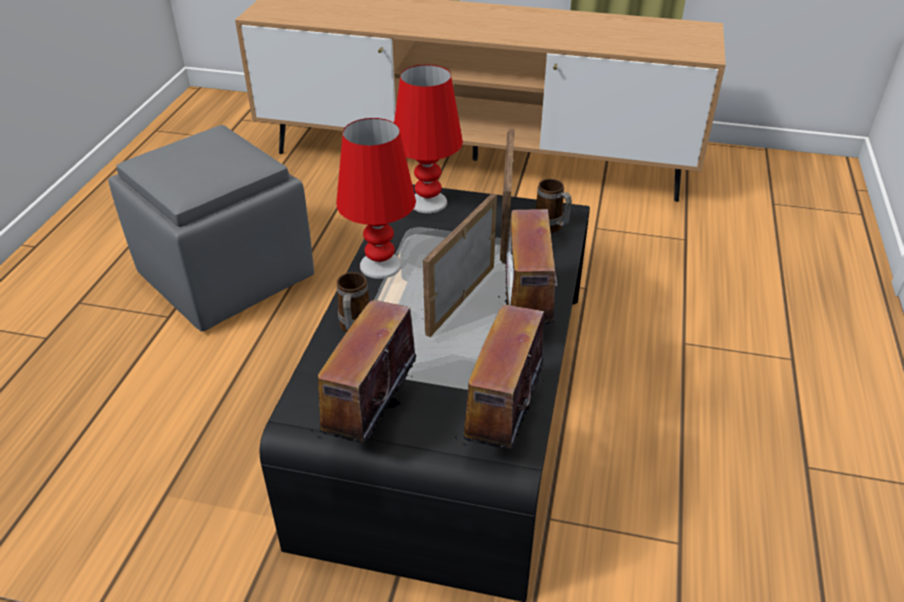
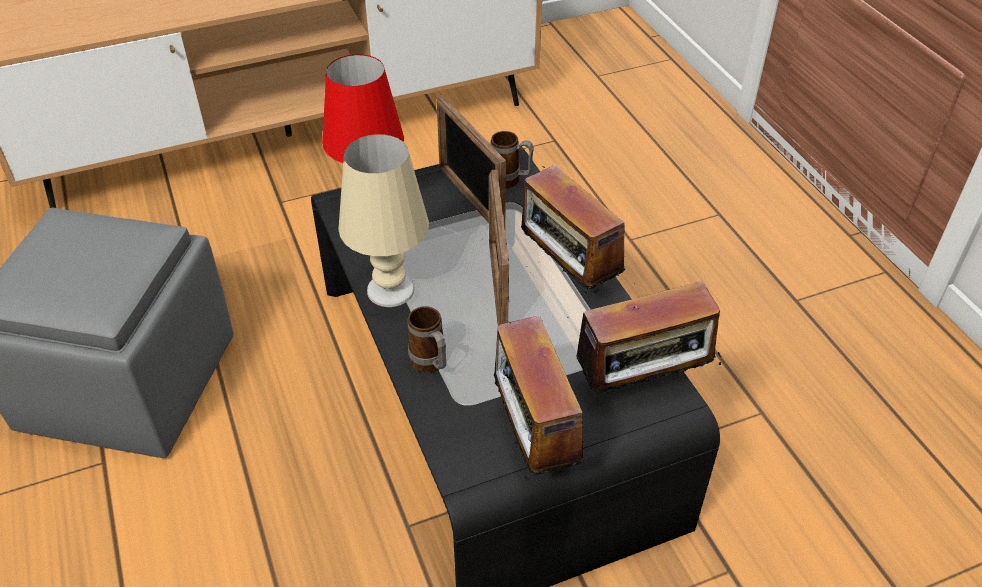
camera: 35 degrees left, 5 degrees up
(381, 265) = (390, 289): red table lamp -> beige table lamp
(500, 425) = (642, 385): radio -> radio turned 90 degrees counterclockwise

